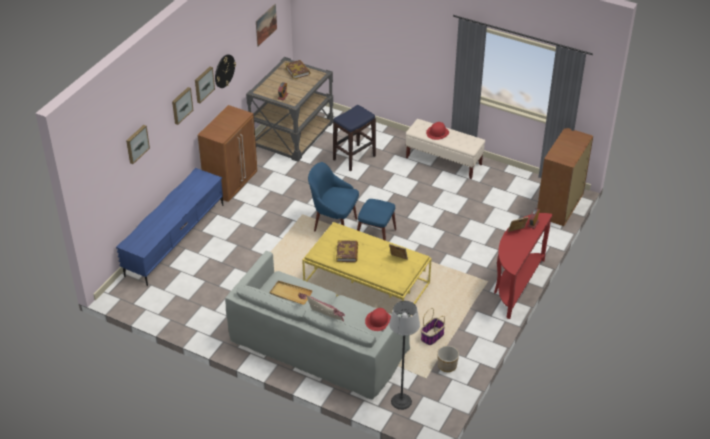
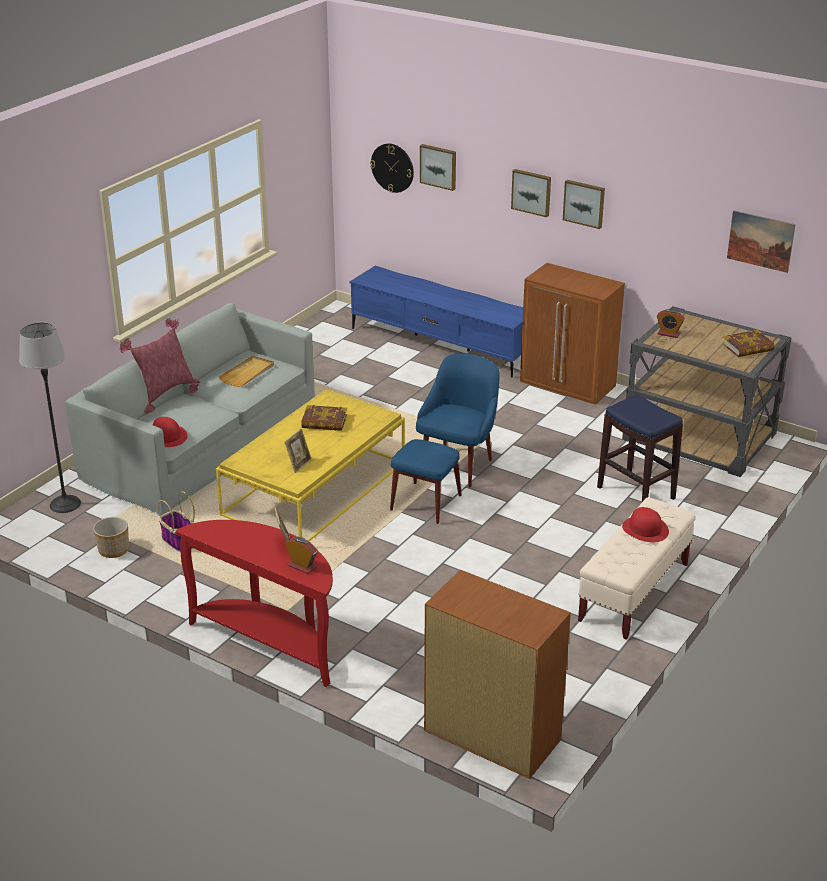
camera: 95 degrees right, 10 degrees down
(224, 71) = (636, 225): wall clock -> wall clock (392, 167)

